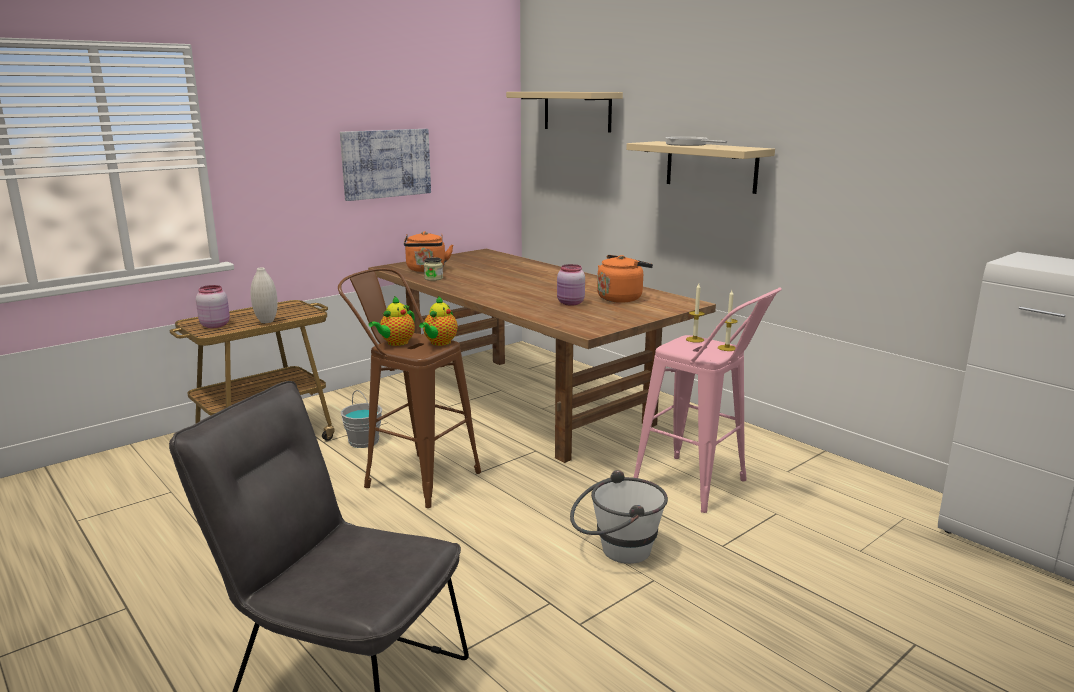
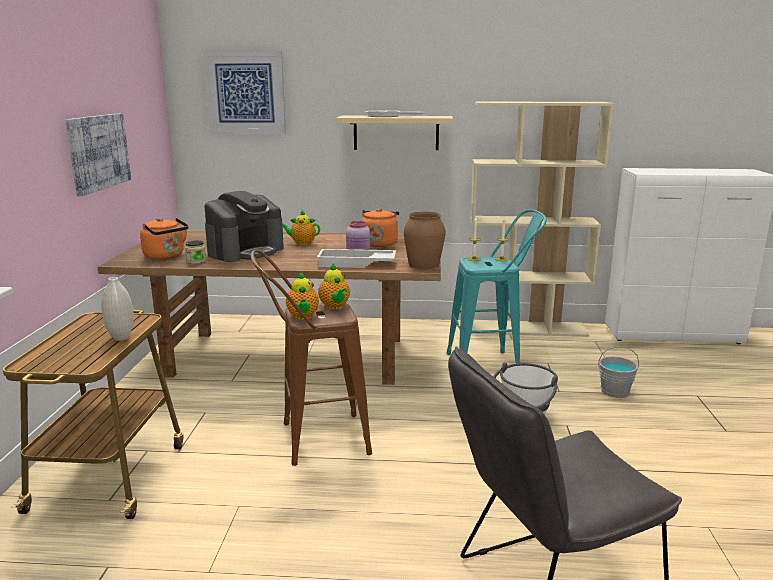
camera: 45 degrees left, 0 degrees up
(215, 325) = (66, 358): pink jar -> none
(364, 441) = (216, 435): grey bucket -> grey bucket (615, 391)
(489, 279) = (246, 251): none -> coffee machine
(541, 311) = (356, 264): none -> white tray
(554, 282) = (301, 243): none -> teapot
(577, 111) = (245, 92): beige shelf -> picture
(599, 327) = (424, 264): none -> brown vase
(700, 487) = (491, 365): pink stool -> turquoise stool
(833, 467) = (526, 328): none -> beige bookcase

